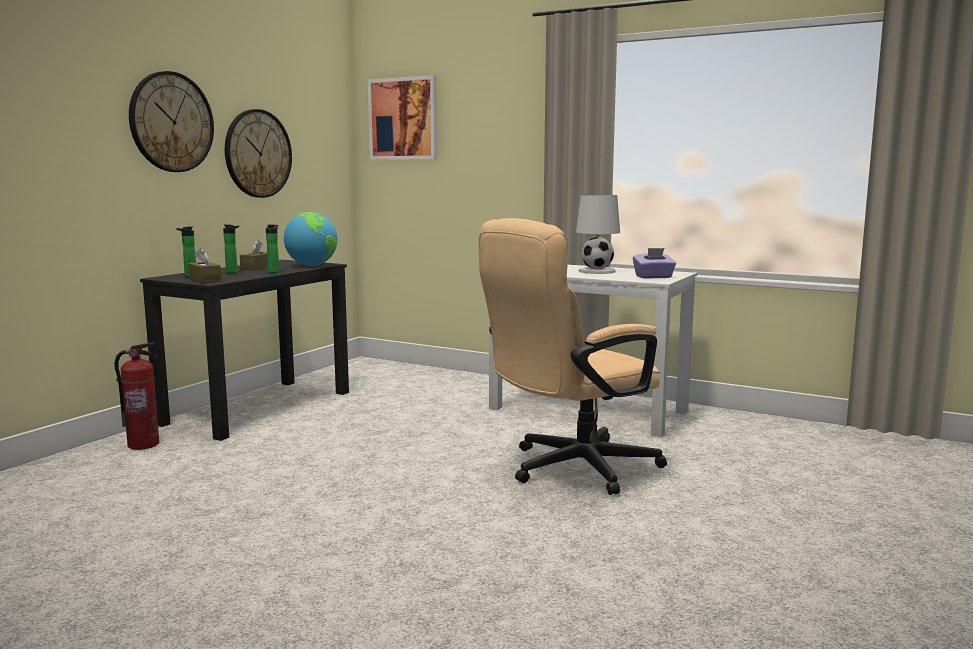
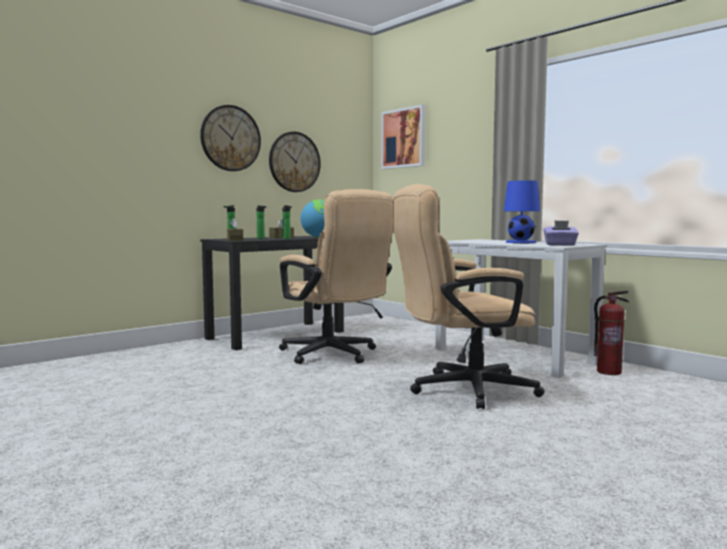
camera: 20 degrees right, 5 degrees down
(144, 444) = (188, 348): fire extinguisher -> fire extinguisher (609, 372)
(370, 434) = (334, 355): none -> beige office chair
(596, 271) = (520, 242): white table lamp -> blue table lamp

